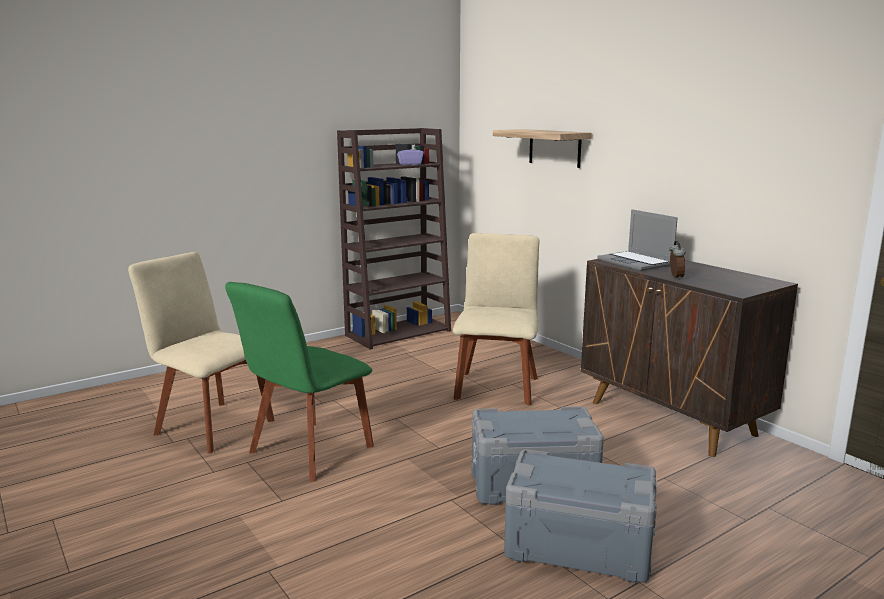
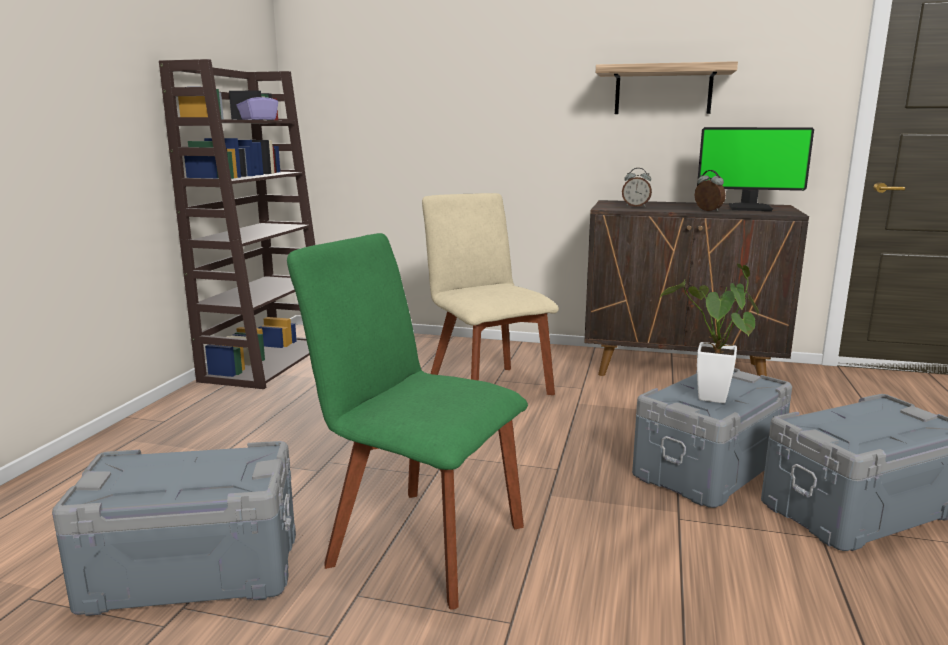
camera: 40 degrees left, 0 degrees up
(211, 425) = (193, 569): beige chair -> grey storage box
(307, 452) = (419, 541): green chair -> green chair turned 120 degrees clockwise
(516, 427) = (711, 400): none -> potted plant
(554, 148) = (456, 93): shelf -> shelf (663, 90)
(636, 263) = (636, 206): laptop -> alarm clock
(730, 281) = (750, 208): none -> monitor

